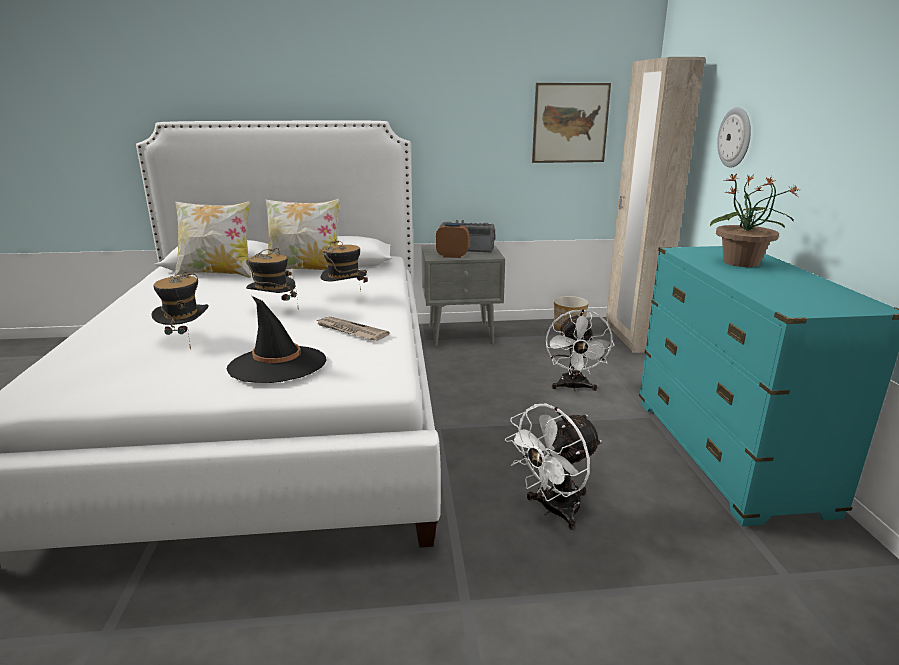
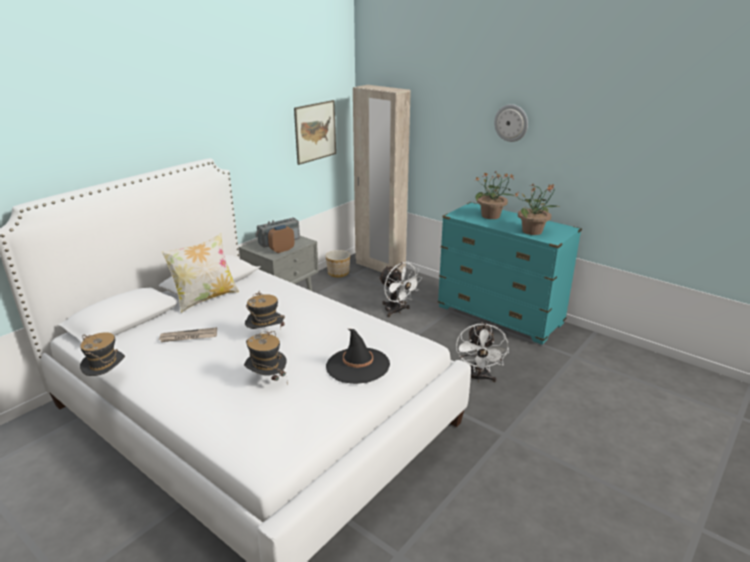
camera: 45 degrees left, 5 degrees up
(217, 273) = (143, 329): pillow -> none
(345, 297) = (287, 308): hat -> hat (107, 380)
(350, 331) = (344, 328): newspaper -> newspaper (188, 337)
(735, 137) = (445, 140): wall clock -> wall clock (511, 123)
(779, 292) = (533, 231): none -> potted plant

